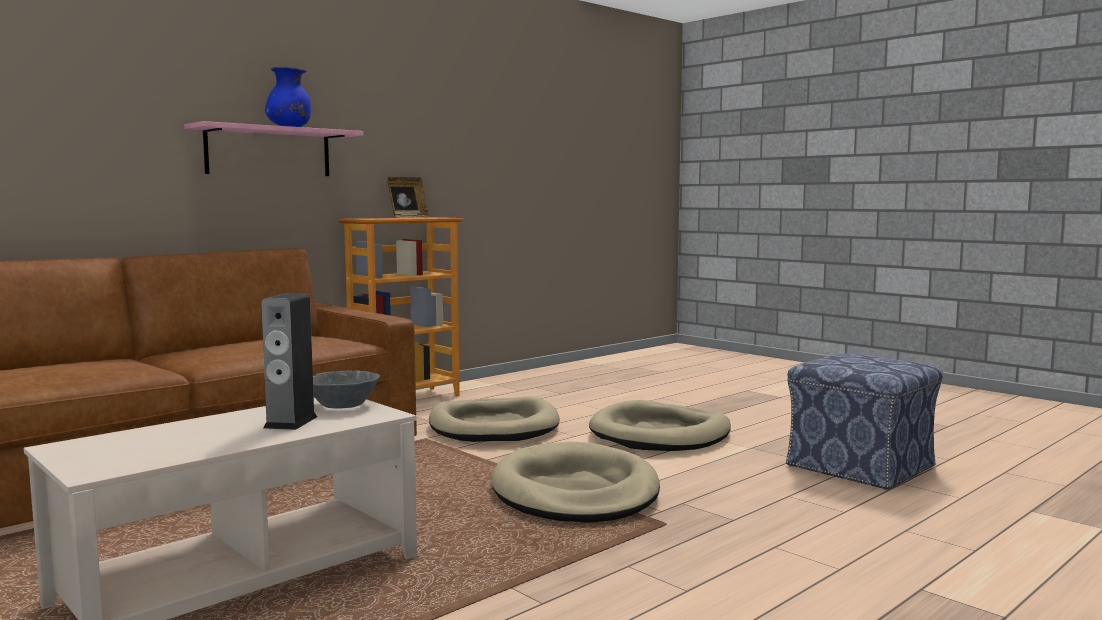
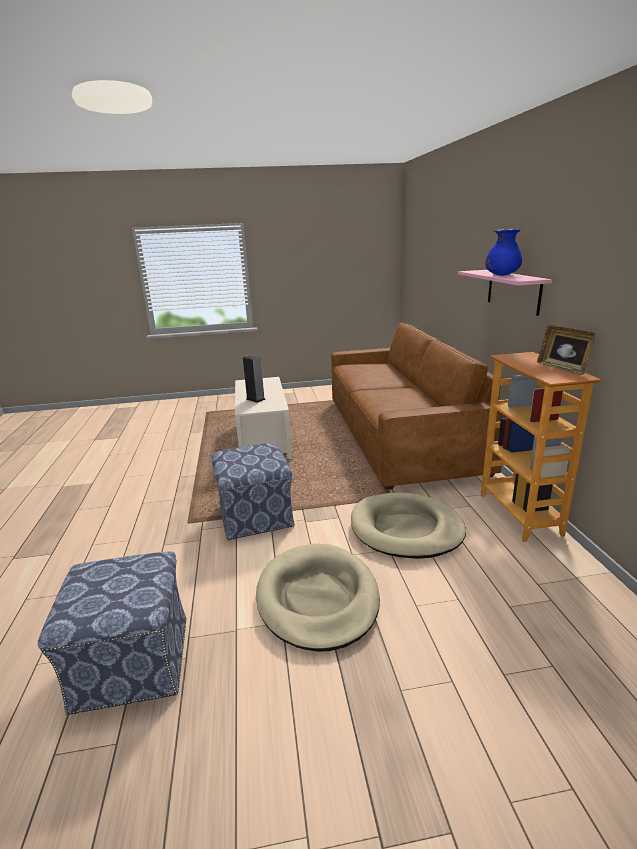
camera: 125 degrees right, 15 degrees up
(343, 405) = (266, 407): grey bowl -> none
(575, 491) = (255, 515): beige dog bed -> ottoman

